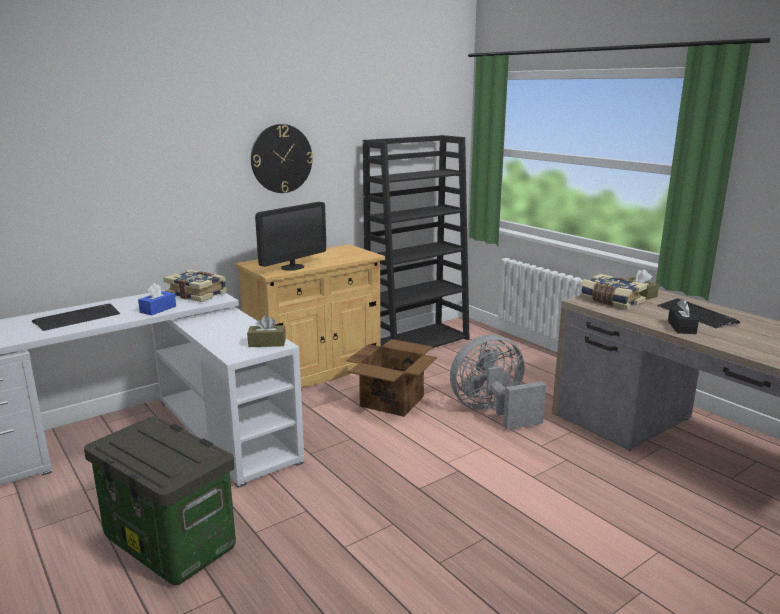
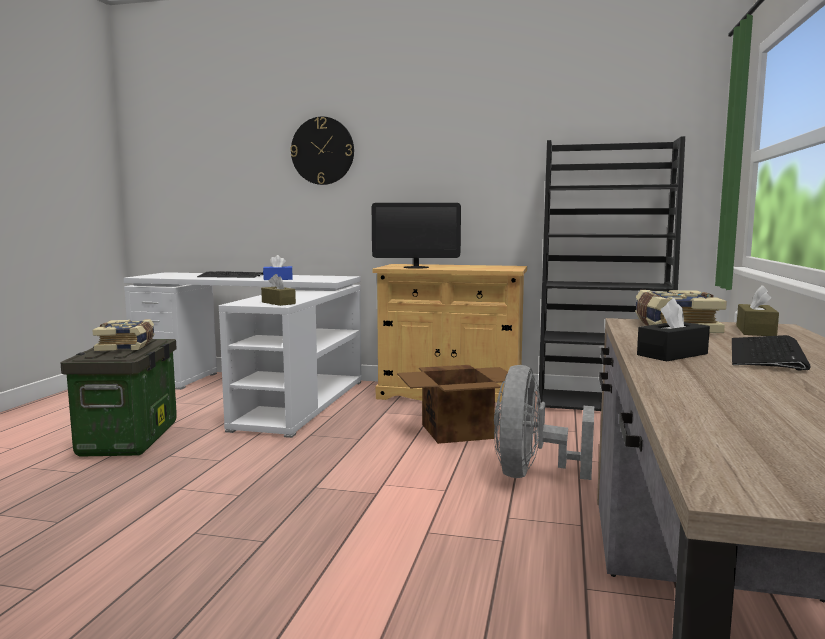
camera: 50 degrees right, 10 degrees down
(197, 294) = (327, 278): book -> book (127, 346)
(281, 158) = (449, 164): wall clock -> wall clock (322, 151)
(493, 412) = (532, 474): grey fan -> grey fan turned 105 degrees counterclockwise

